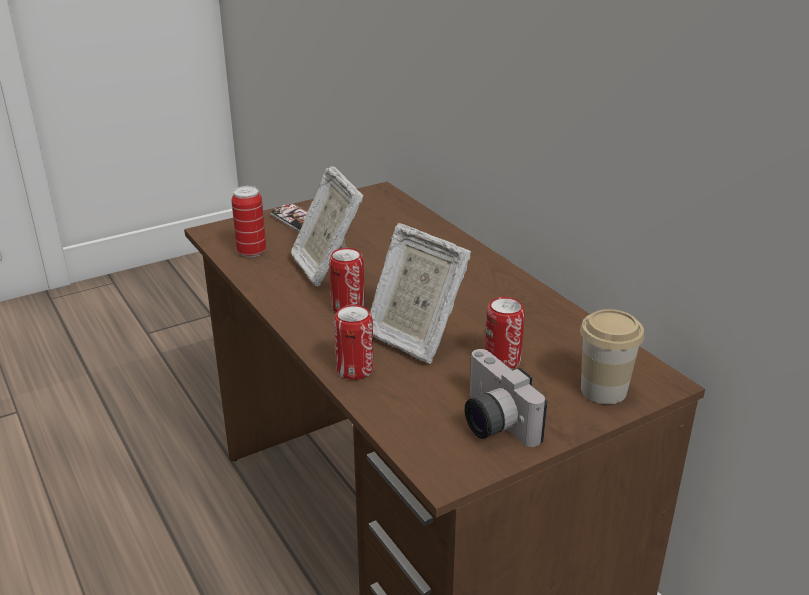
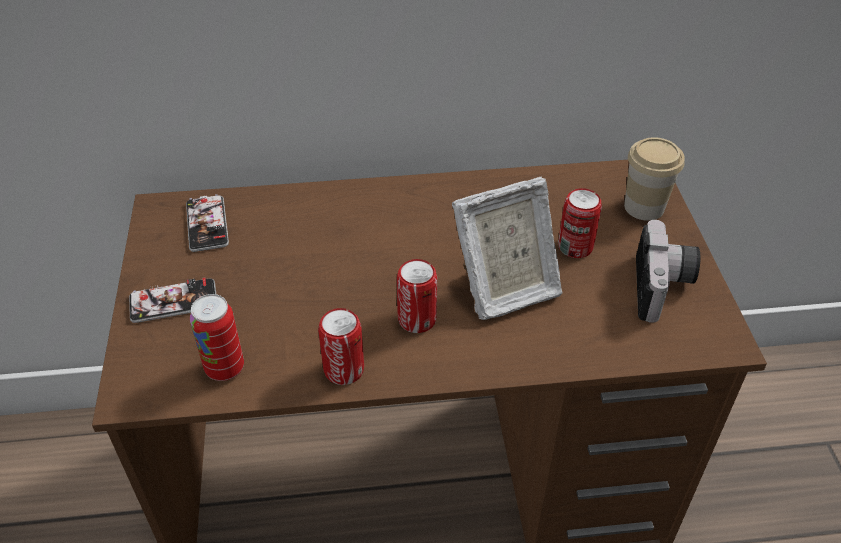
camera: 65 degrees left, 15 degrees up
(326, 266) = (314, 310): picture frame -> none
(355, 370) = (542, 351): can -> can (344, 370)
(379, 209) = (207, 224): none -> phone
(491, 422) = (663, 288): camera -> camera turned 75 degrees counterclockwise

